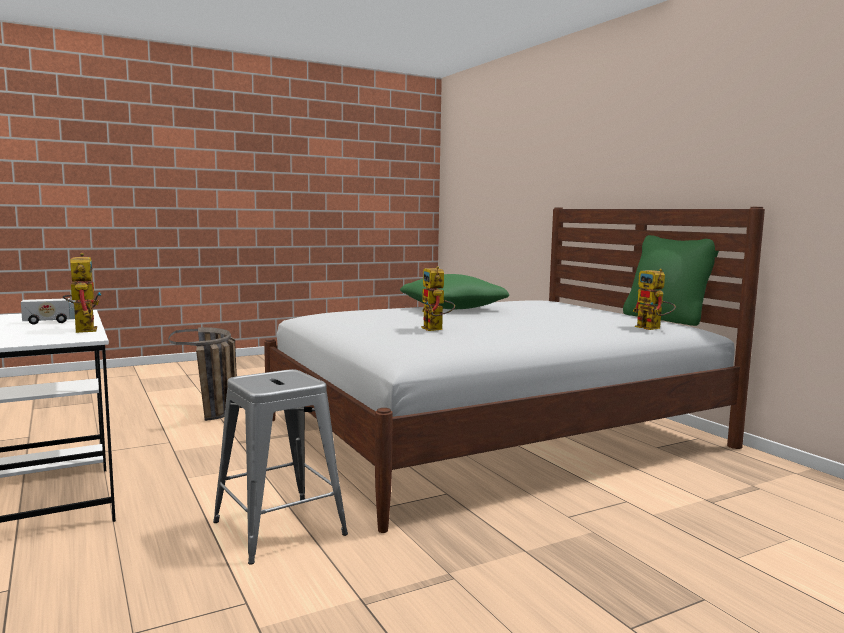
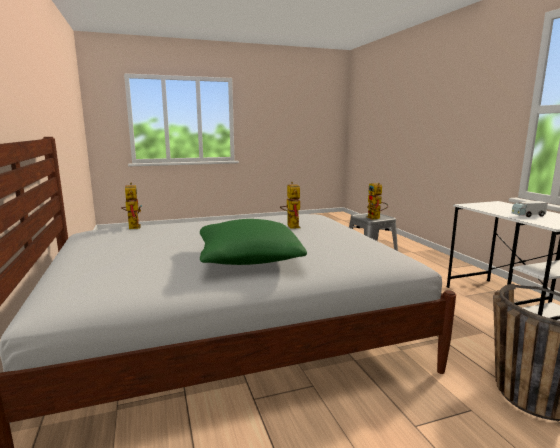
camera: 170 degrees left, 5 degrees up
(83, 329) = (489, 210): toy robot -> toy robot (376, 218)
(666, 319) = (61, 244): green pillow -> none

